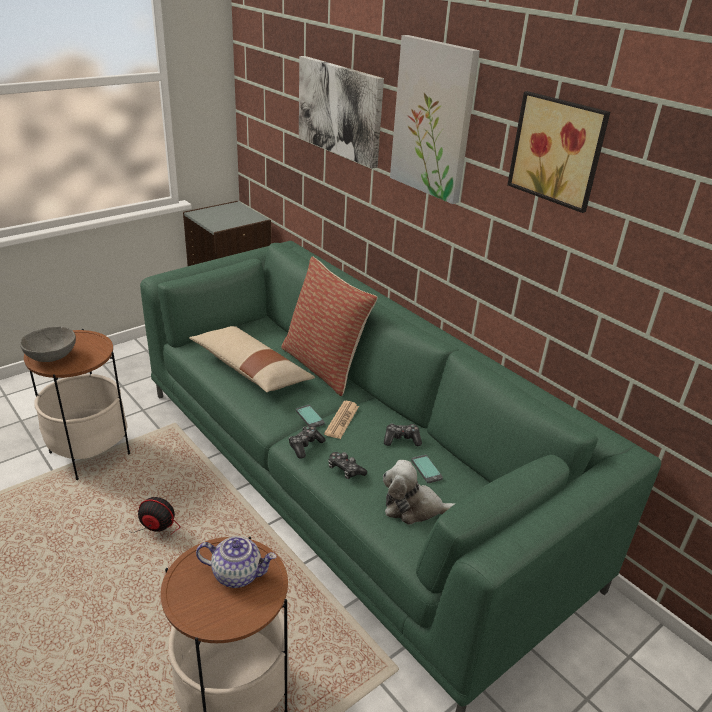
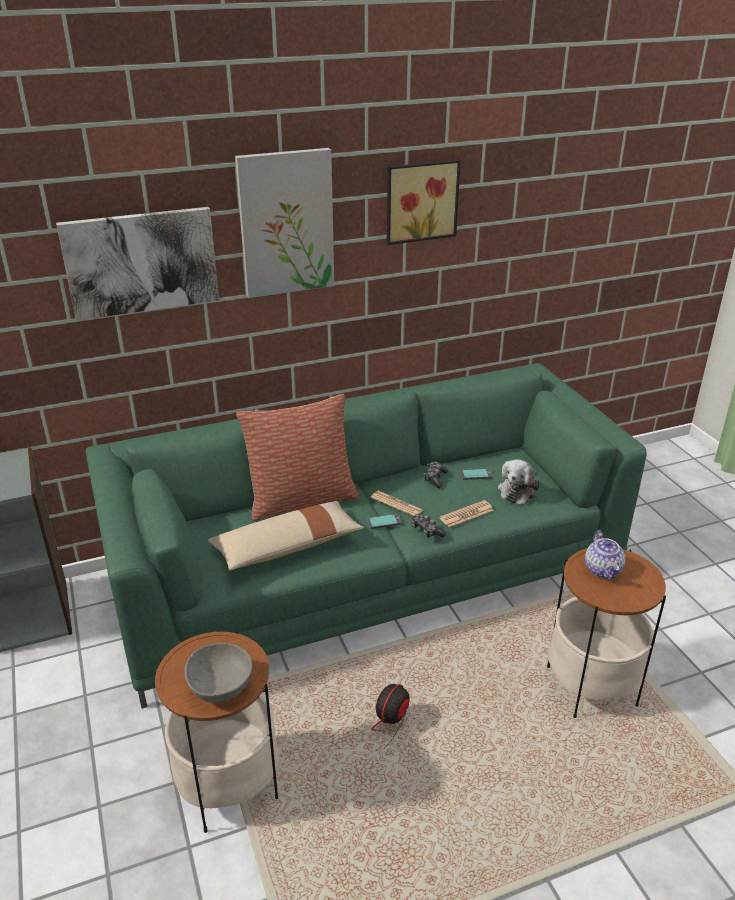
camera: 70 degrees left, 0 degrees up
(238, 573) = (603, 570): teapot -> teapot turned 150 degrees clockwise
(345, 470) = (466, 514): game controller -> newspaper

